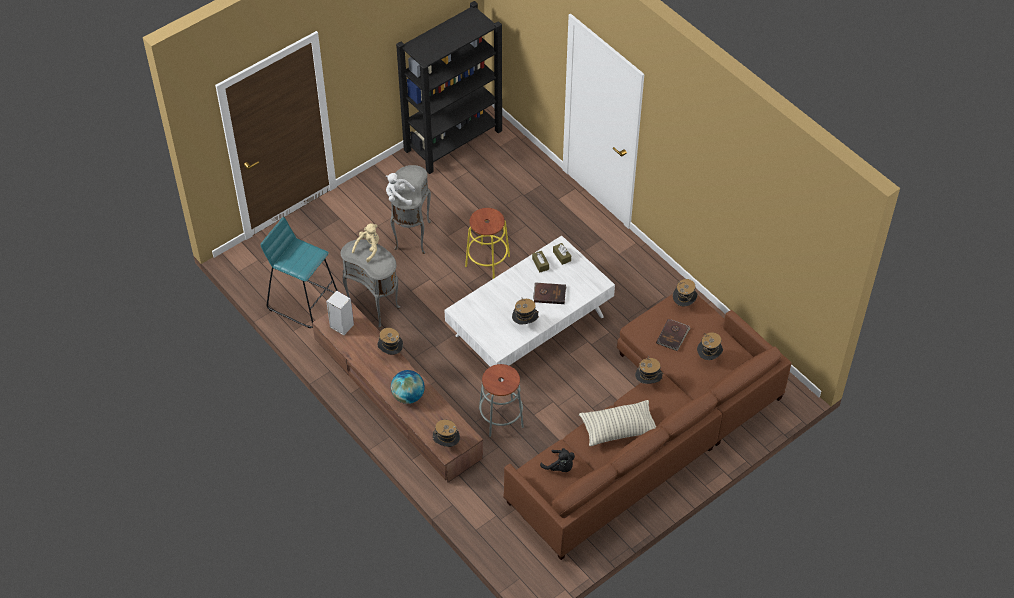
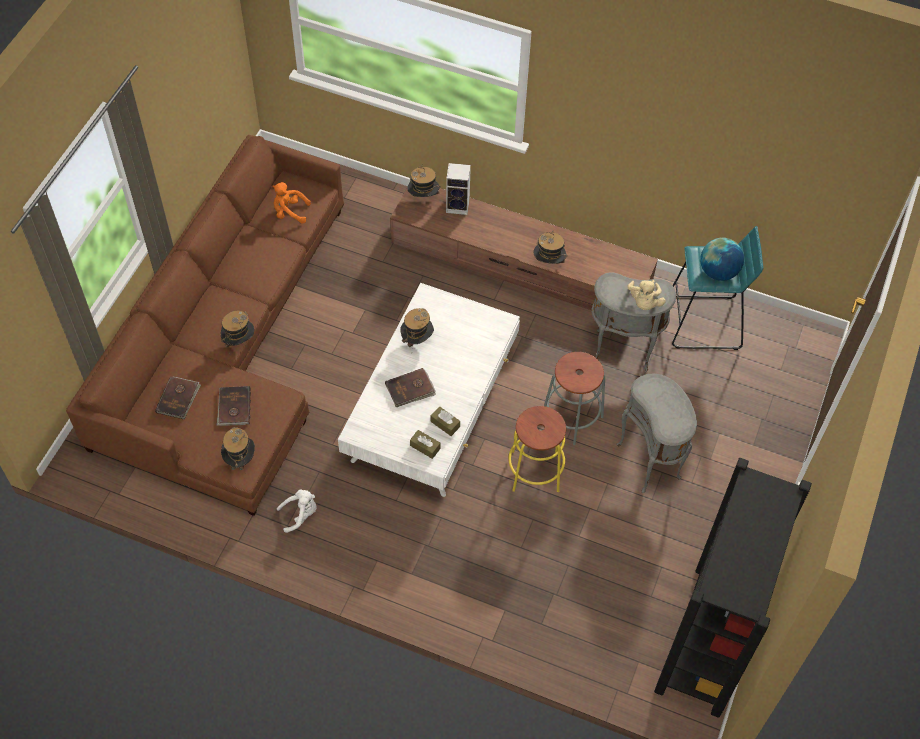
camera: 150 degrees right, 5 degrees up
(341, 326) = (624, 267): speaker -> speaker (458, 206)
(398, 197) = (664, 385): white plush toy -> white plush toy (300, 514)
(408, 396) = (496, 226): globe -> globe (718, 272)
(501, 417) = (398, 291): grey stool -> grey stool (571, 417)
(560, 467) = (289, 212): black plush toy -> orange plush toy
(618, 429) = (247, 275): pillow -> none
(708, 357) = (178, 399): hat -> brown book

